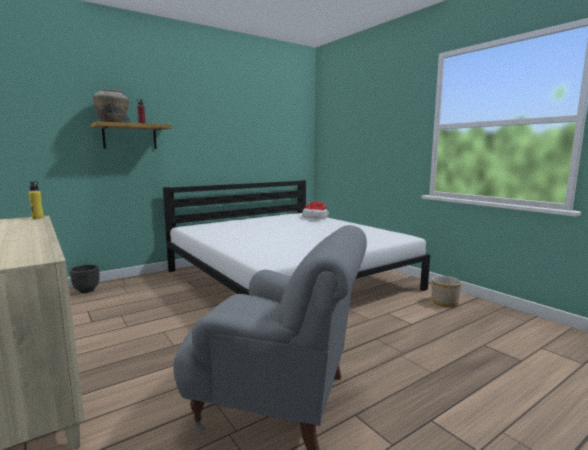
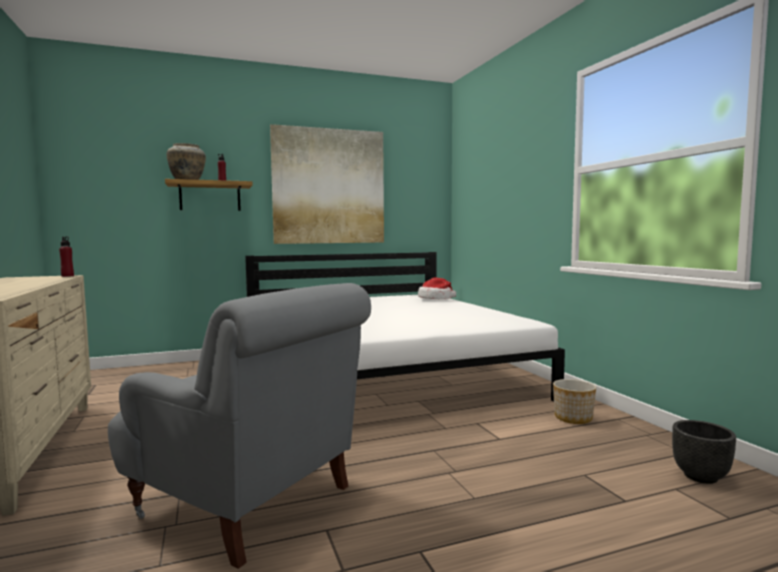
camera: 15 degrees right, 5 degrees down
(38, 218) = (67, 276): yellow bottle -> red bottle
(87, 290) = (149, 370): black planter -> black planter (700, 476)
(227, 128) = (329, 186): none -> picture

